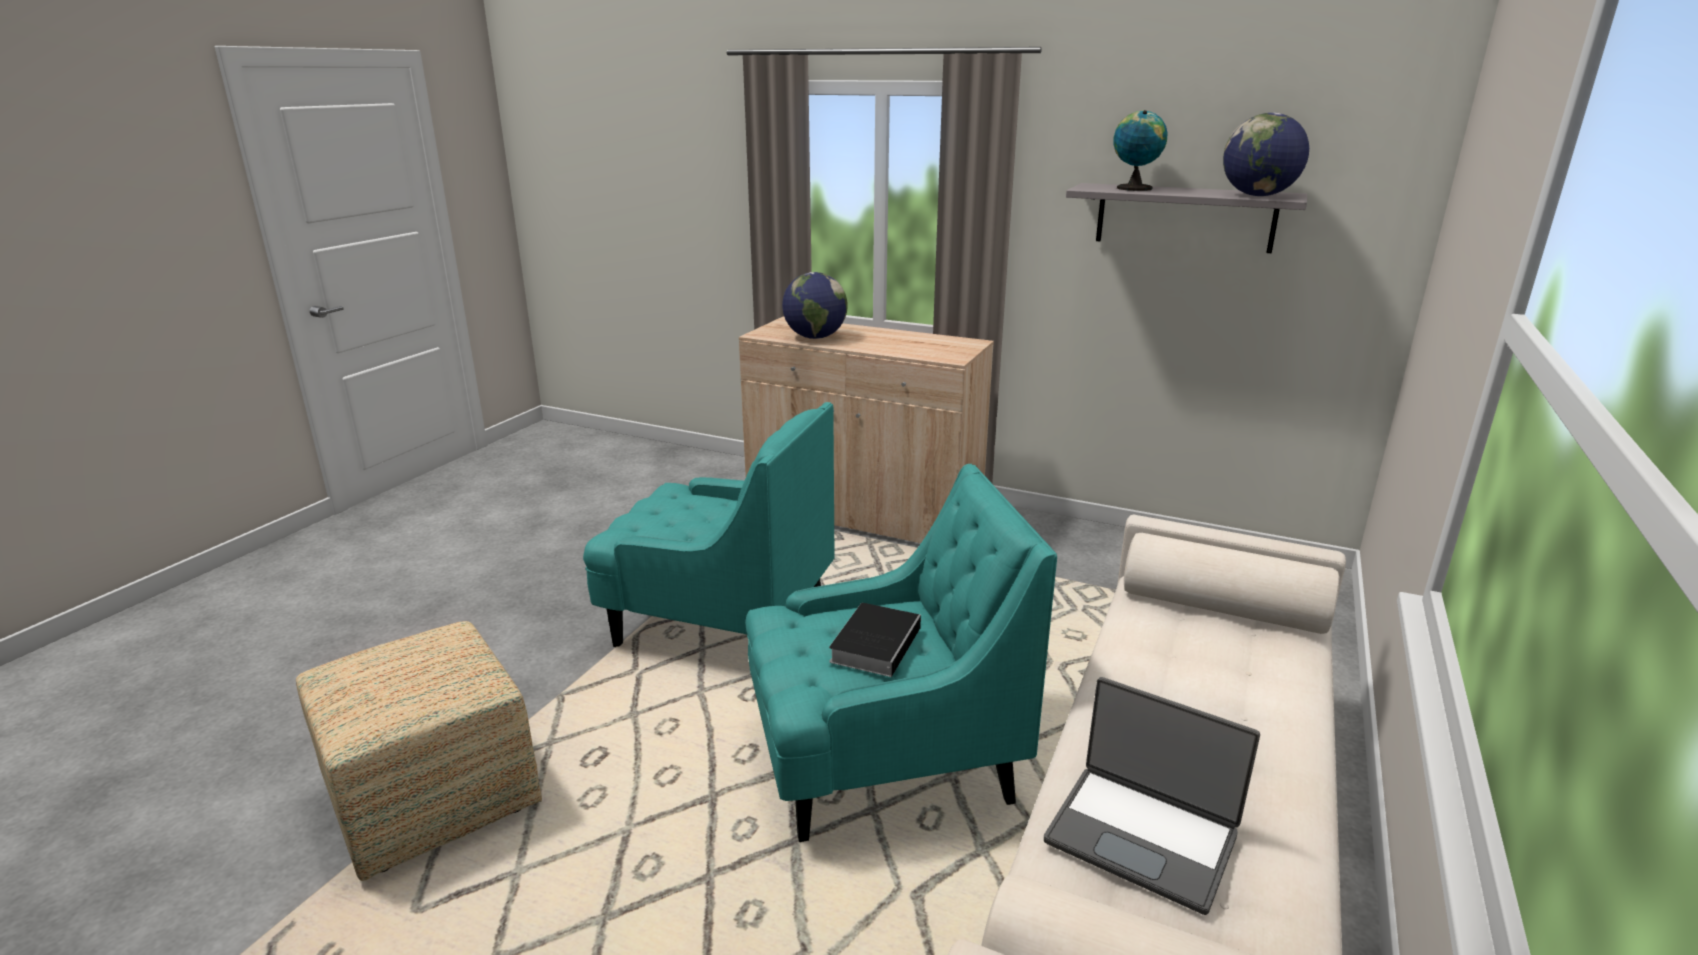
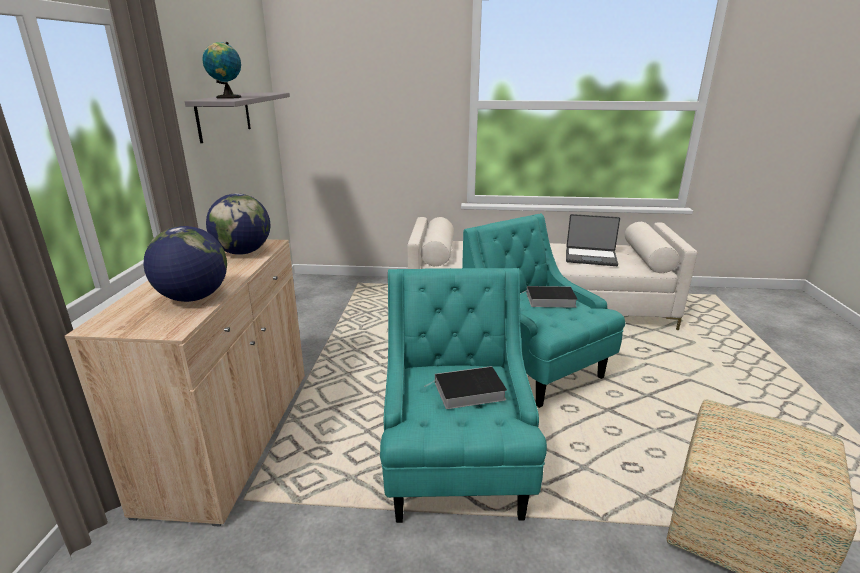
camera: 110 degrees left, 0 degrees up
(691, 518) = (467, 392): none -> book
(1142, 836) = (590, 257): laptop -> laptop turned 90 degrees clockwise
(1258, 196) = (266, 93): globe -> globe (243, 252)

